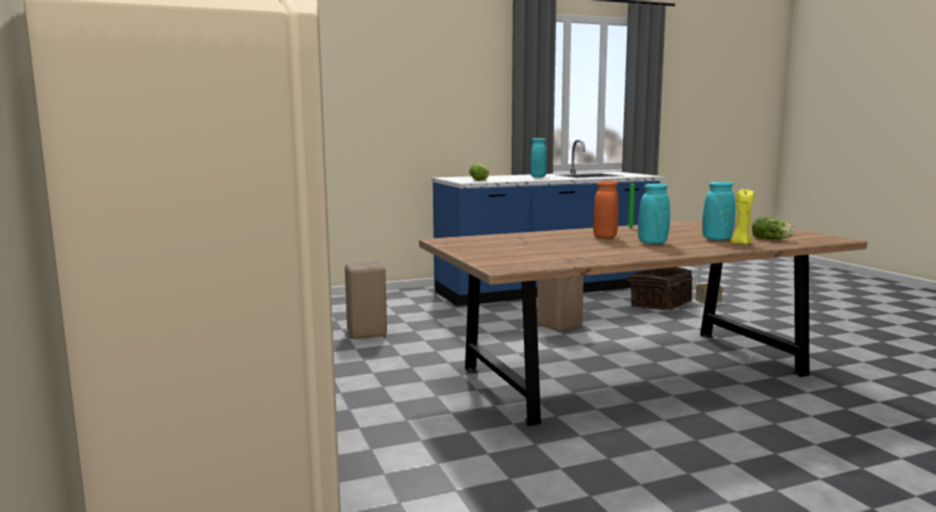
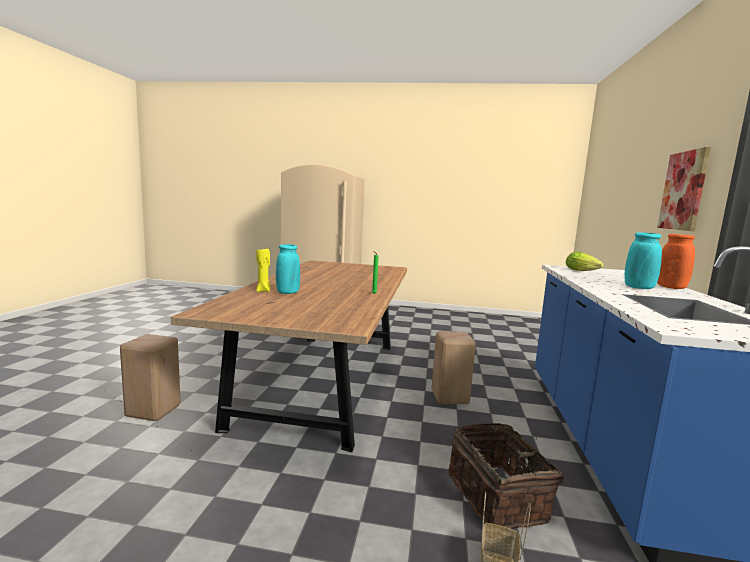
camera: 120 degrees right, 0 degrees up
(366, 333) = (480, 344): beige stool -> beige stool (153, 410)
(435, 104) = (684, 191): none -> picture
(605, 237) = (349, 282): orange vase -> orange vase (671, 287)
(652, 243) = (312, 282): turquoise vase -> none
(772, 239) = (251, 300): lettuce -> none

